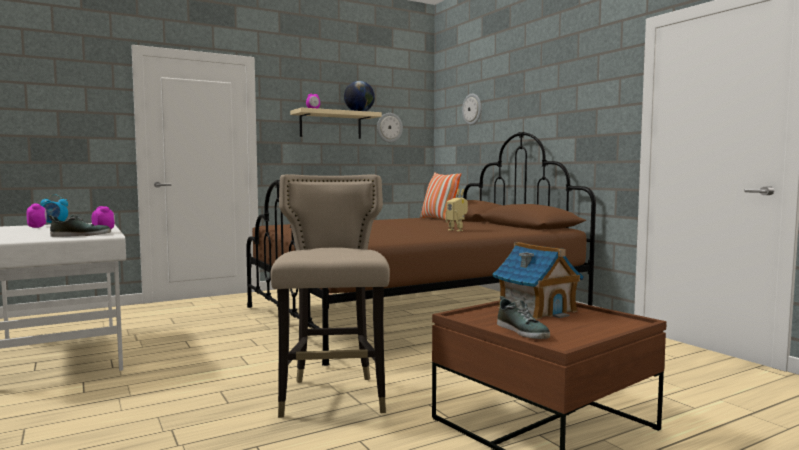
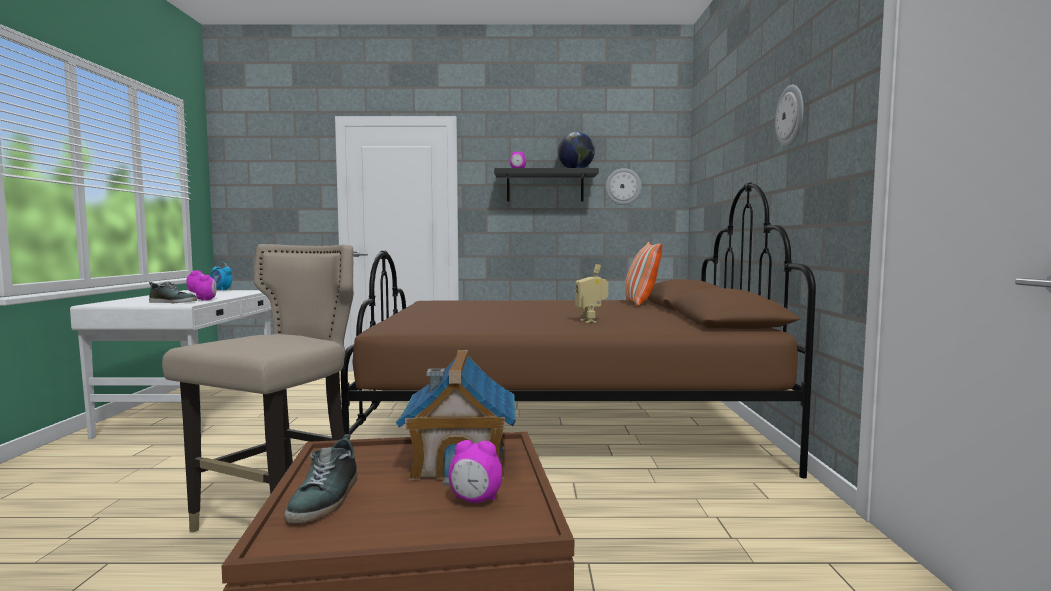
camera: 30 degrees right, 0 degrees up
(330, 125) = (545, 187): beige shelf -> black shelf
(472, 109) = (716, 156): wall clock -> wall clock (791, 115)
(589, 319) = (475, 500): none -> alarm clock

